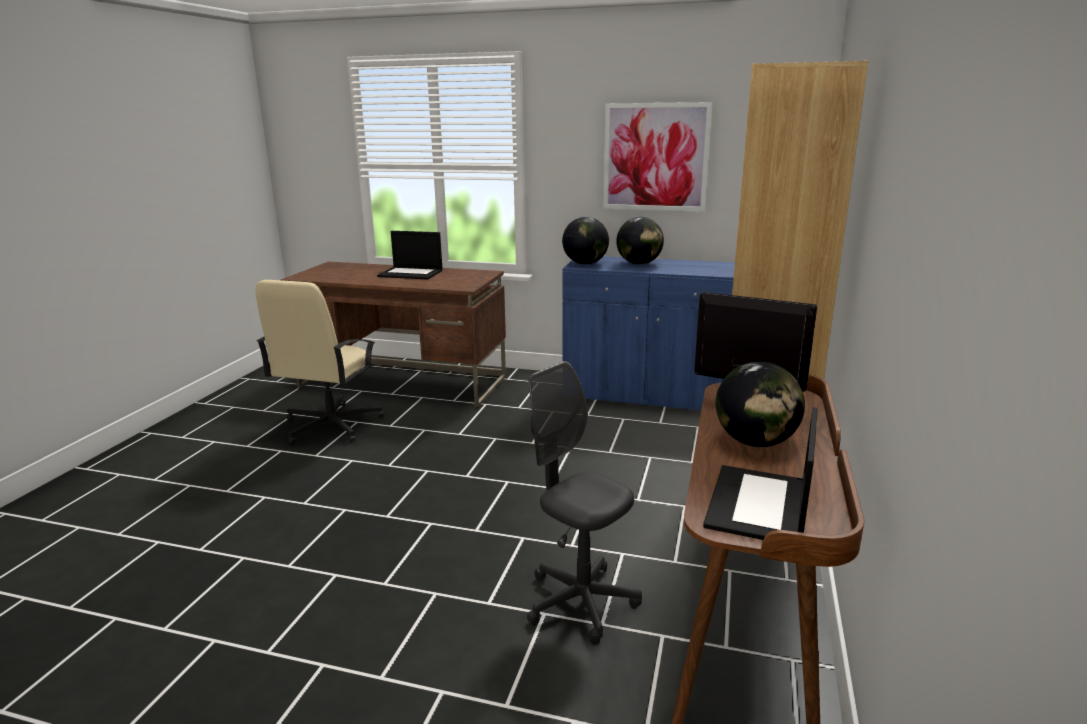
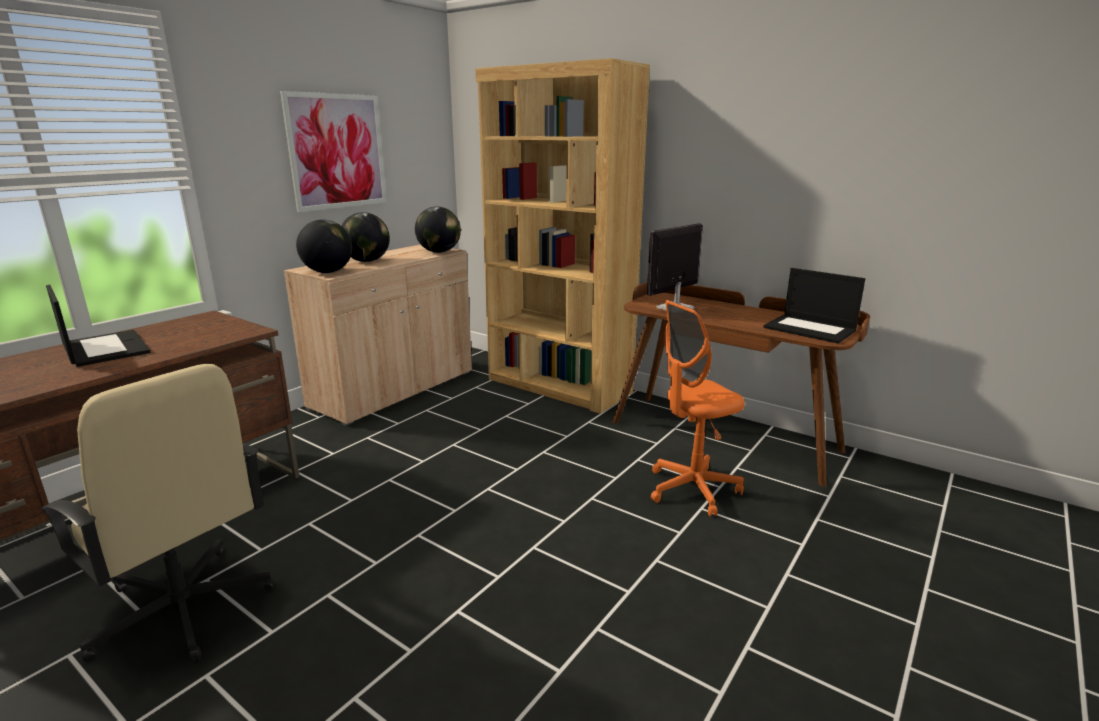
camera: 70 degrees left, 0 degrees up
(411, 273) = (104, 348): laptop -> laptop turned 75 degrees counterclockwise
(580, 602) = (692, 489): grey office chair -> orange office chair
(648, 395) = (394, 389): blue cabinet -> beige cabinet
(755, 442) = (727, 315): globe -> globe (439, 252)

